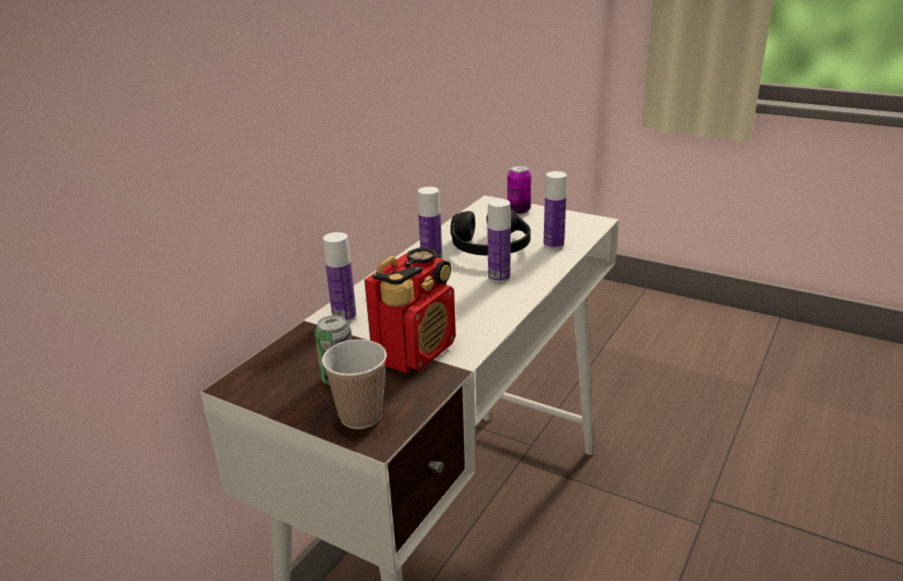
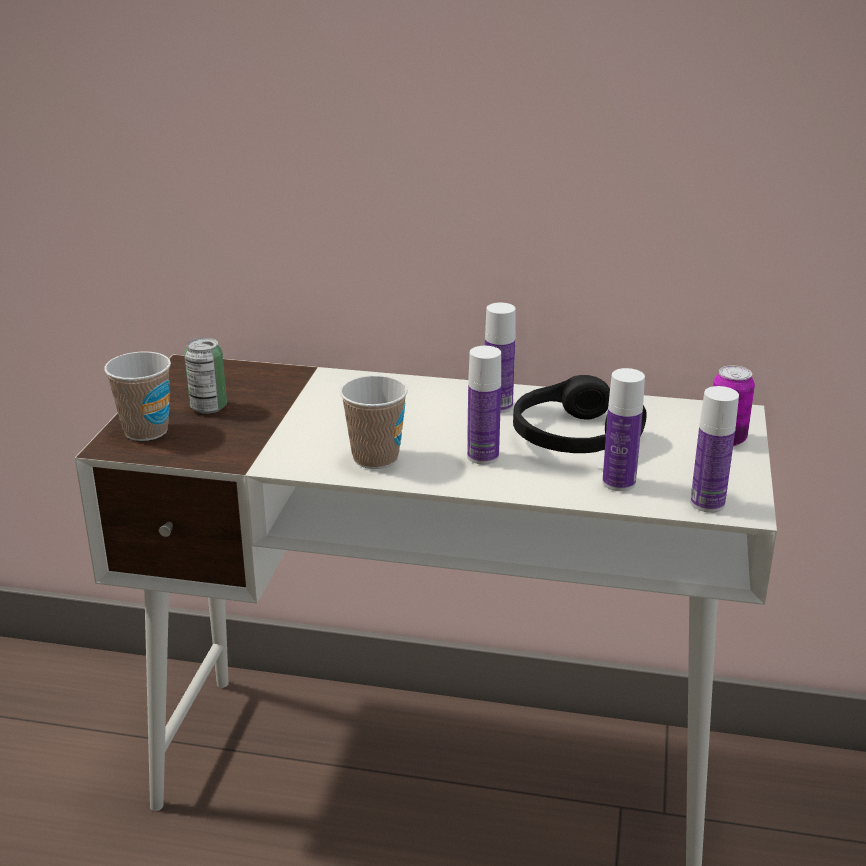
camera: 70 degrees right, 0 degrees up
(344, 316) = (333, 384): bottle -> bottle (707, 503)
(416, 351) = (273, 436): radio -> none
(479, 314) = (375, 458): none -> cup

